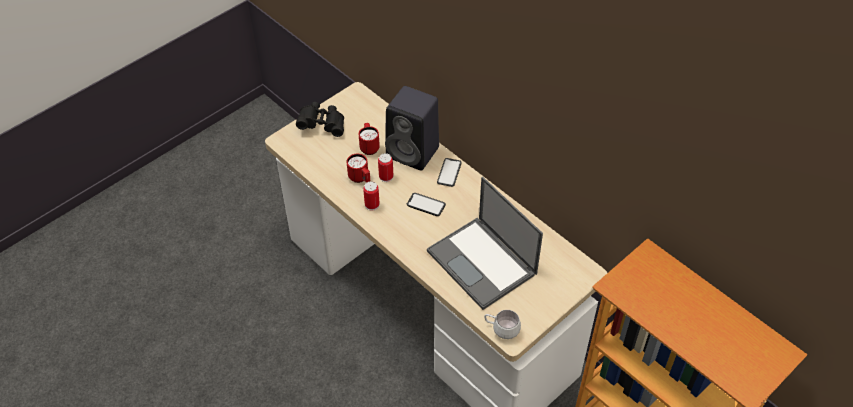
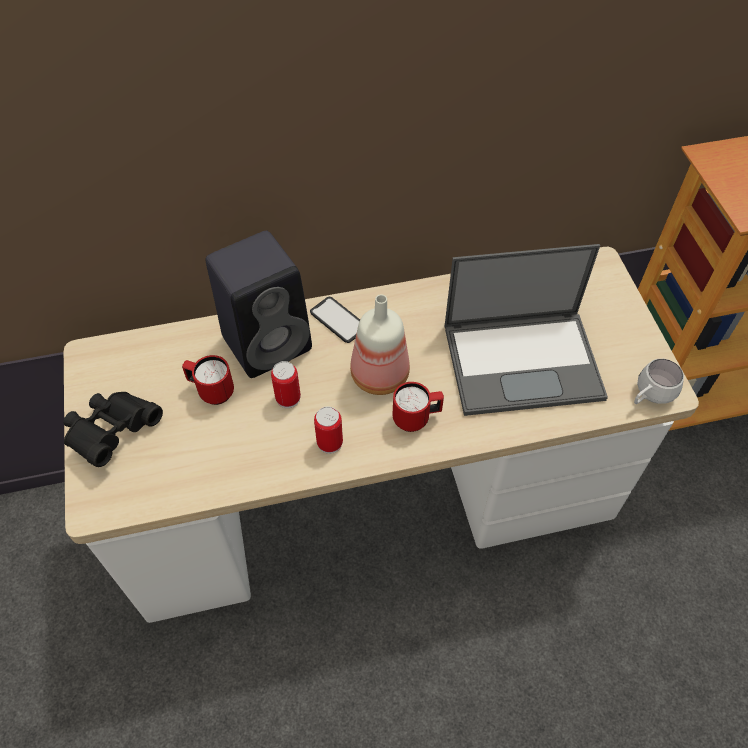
camera: 60 degrees left, 5 degrees up
(360, 179) = (266, 433): red mug -> red mug (416, 418)
(426, 205) = (377, 375): phone -> bottle

